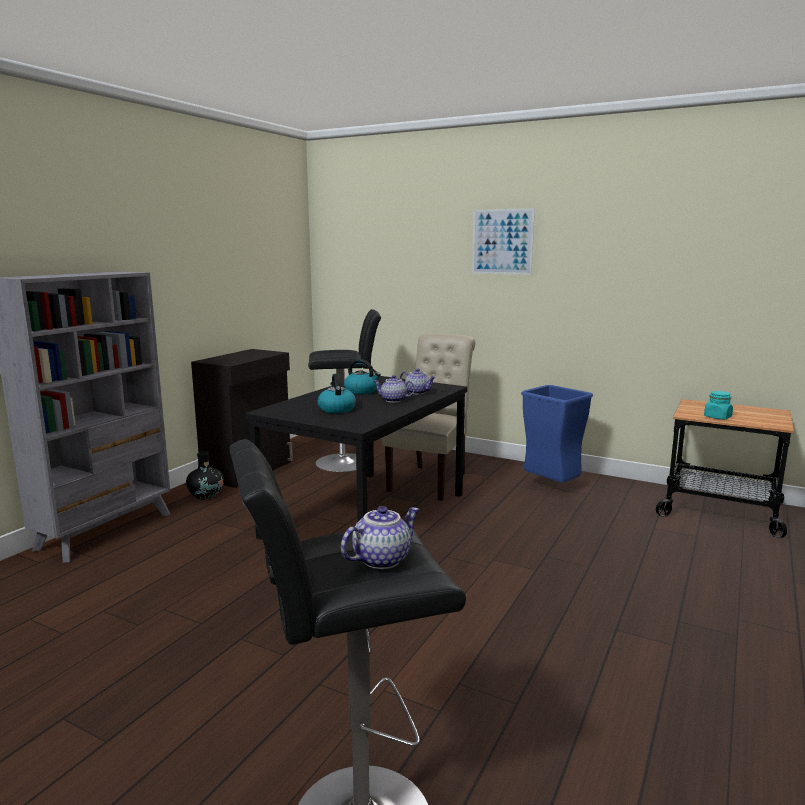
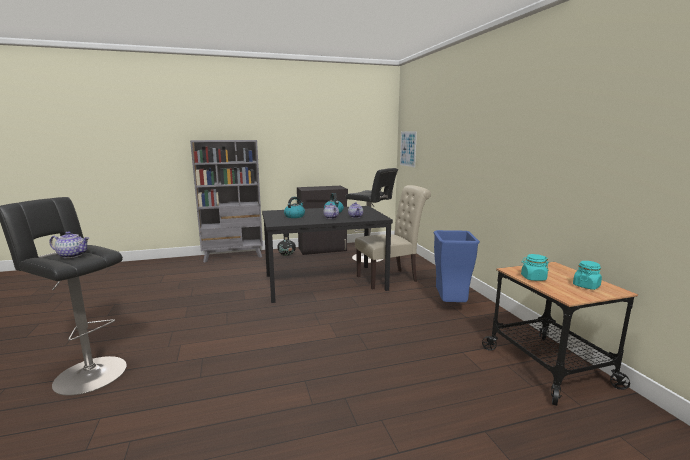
camera: 45 degrees right, 0 degrees up
(502, 241) = (468, 124): picture -> picture (408, 148)
(756, 413) = (586, 286): none -> turquoise jar

